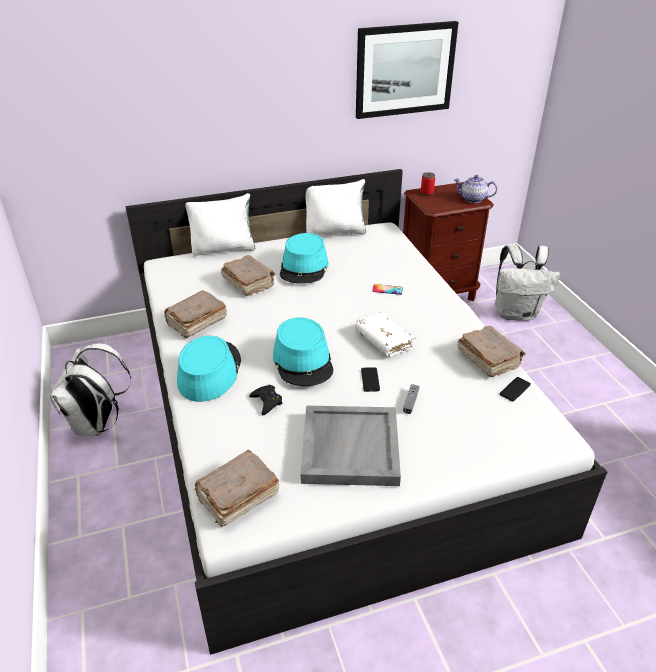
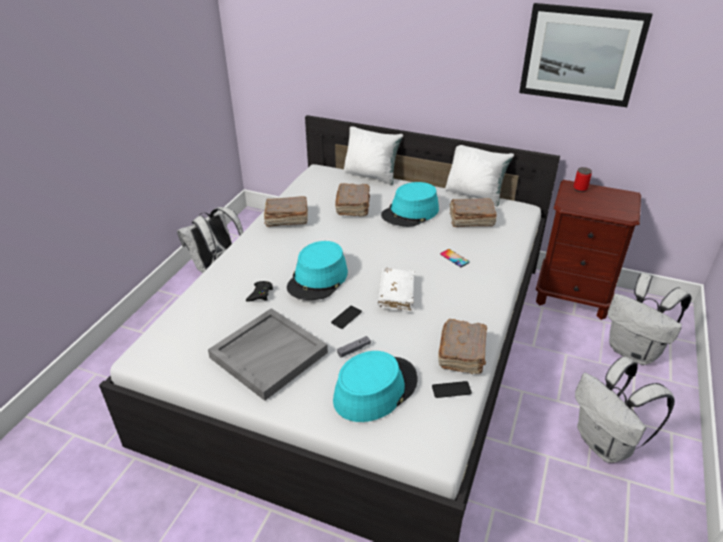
camera: 40 degrees right, 0 degrees up
(209, 372) = (252, 255): turquoise hat -> turquoise hat (375, 389)
(237, 497) = (166, 342): brown book -> brown book (470, 220)
(472, 199) = (620, 210): teapot -> none
(568, 387) = (606, 444): none -> white backpack

